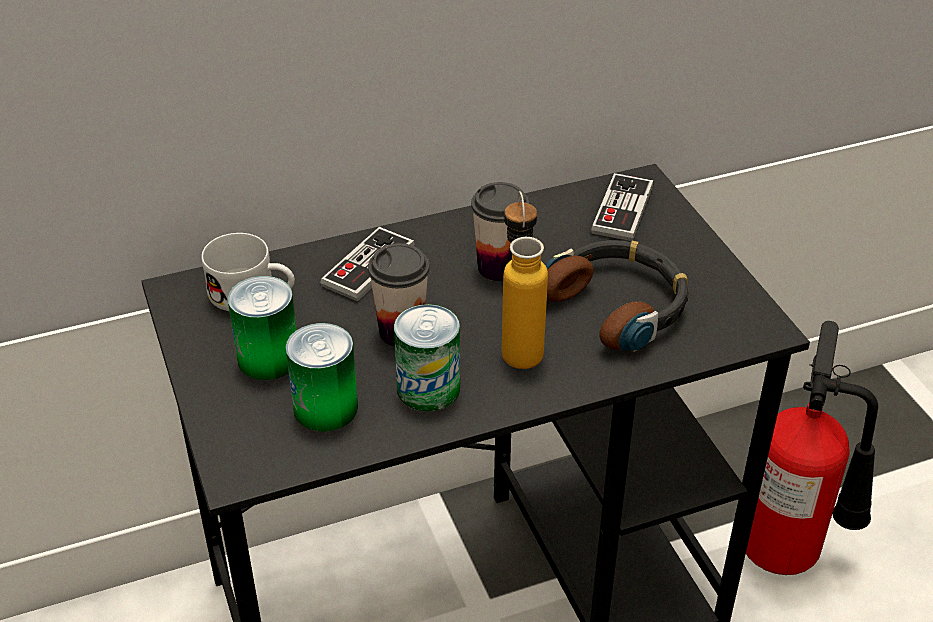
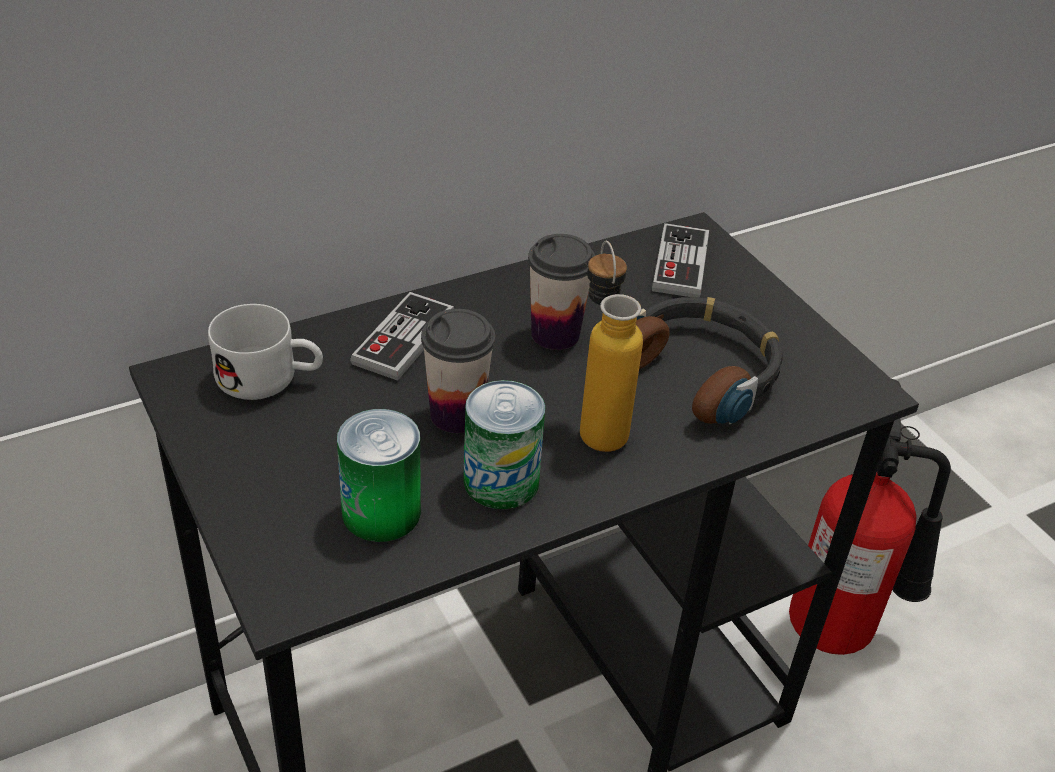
camera: 10 degrees left, 0 degrees up
(268, 358) = (301, 455): can -> none

